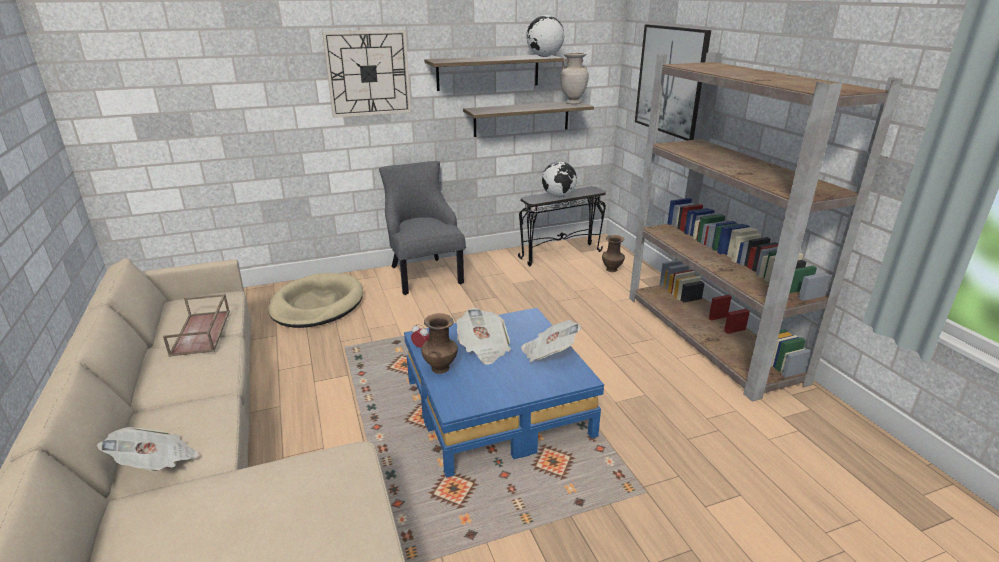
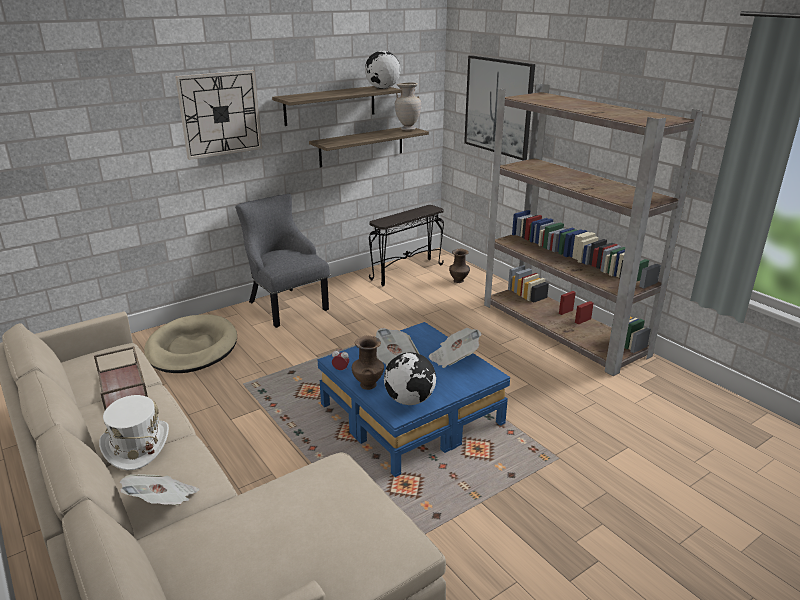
camera: 15 degrees left, 0 degrees up
(173, 396) = (136, 446): none -> white hat
(558, 196) = (403, 217): globe -> globe (410, 400)

